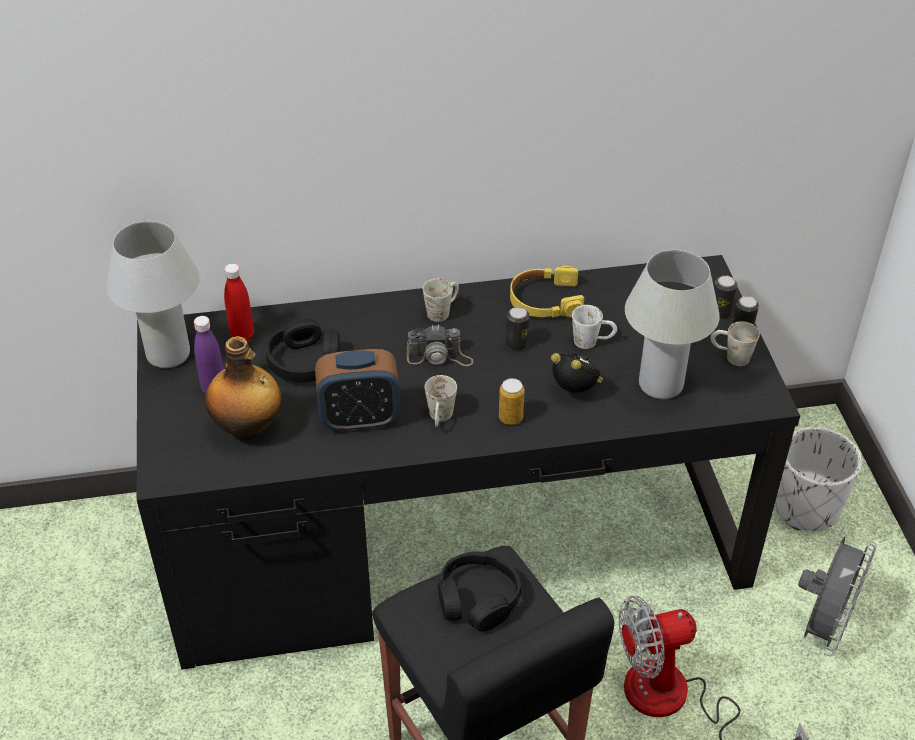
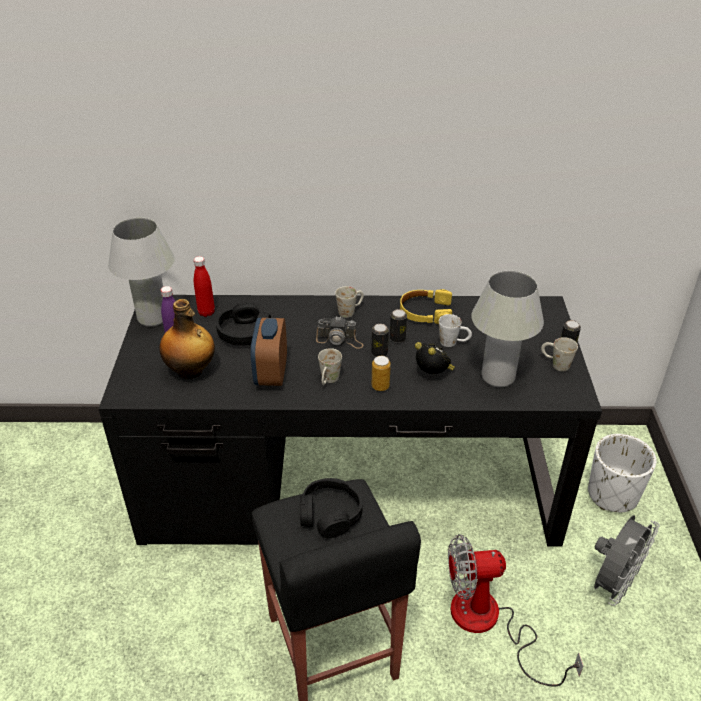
camera: 10 degrees right, 5 degrees down
(360, 419) = (271, 374): alarm clock -> alarm clock turned 90 degrees clockwise
(720, 313) = (553, 334): can -> can (379, 353)

